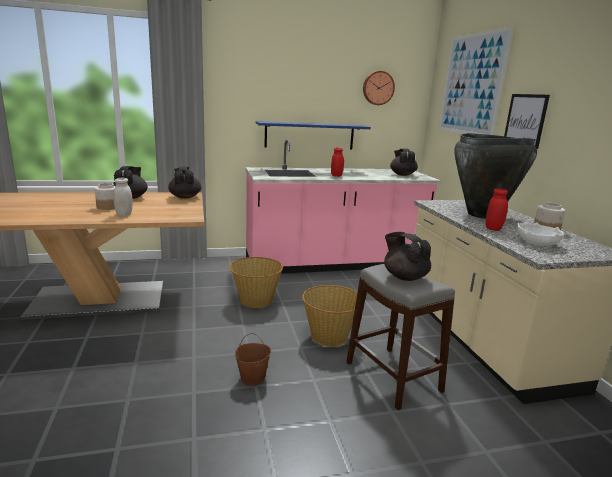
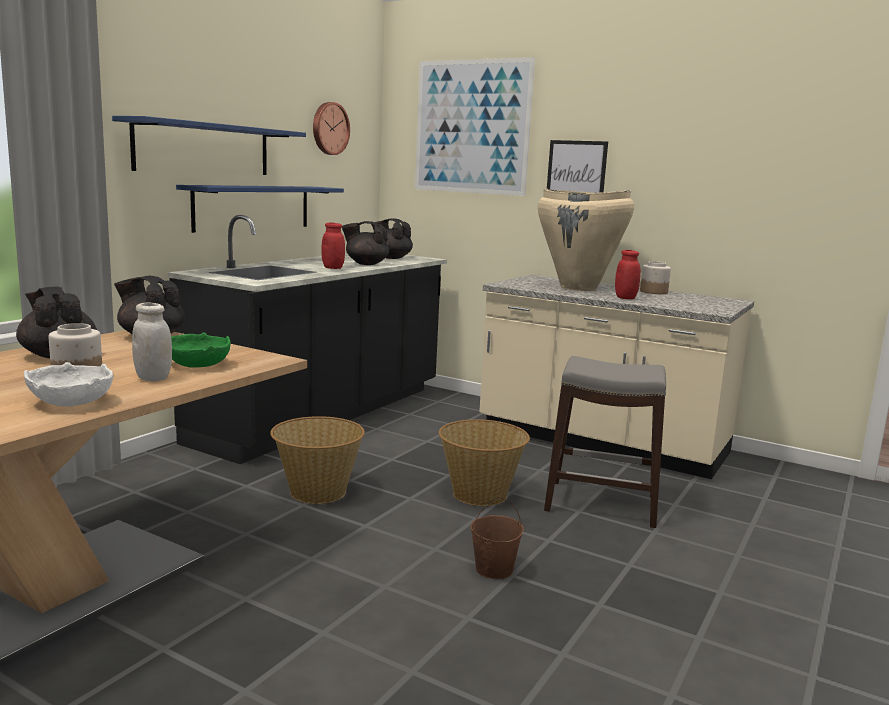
camera: 45 degrees left, 5 degrees down
(156, 213) = (198, 365): none -> green bowl
(275, 101) = (204, 149): none -> blue shelf
(334, 264) = (324, 415): pink counter -> black counter
(404, 277) = (615, 367): black teapot -> black teapot (366, 264)
(482, 214) = (578, 288): black vase -> beige vase
(537, 243) = (684, 303): white bowl -> white bowl (72, 402)

